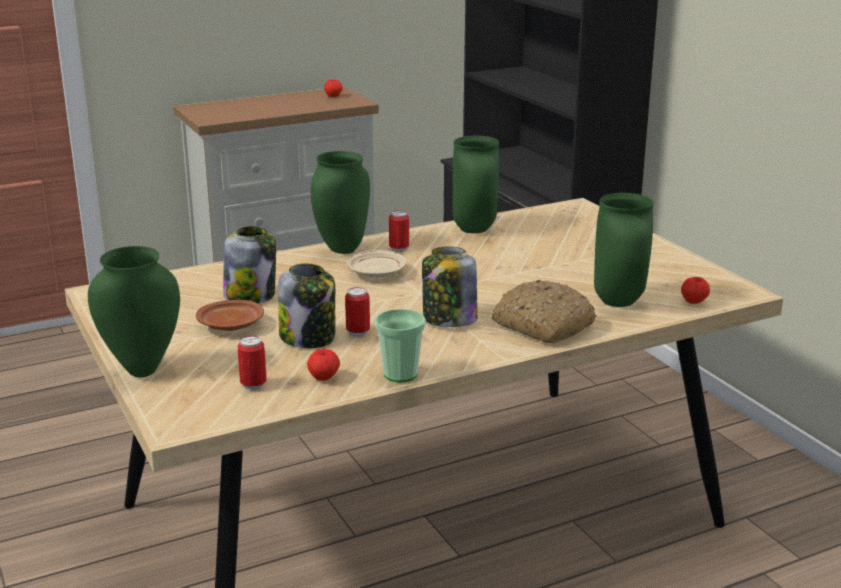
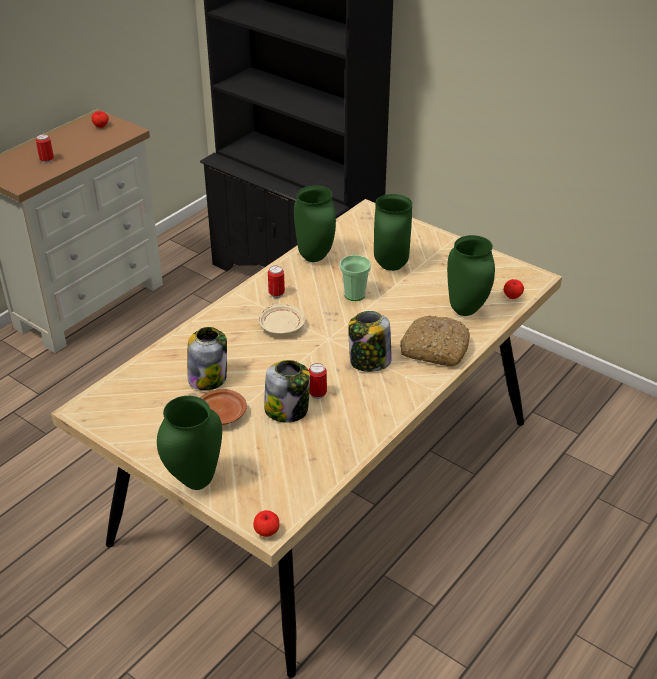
camera: 25 degrees left, 15 degrees up
(253, 385) = (288, 470): can -> can (47, 160)
(324, 378) = (330, 447): apple -> apple (267, 532)
(343, 250) = (235, 306): green vase -> green vase (391, 266)
(400, 374) = (378, 427): cup -> cup (354, 295)

